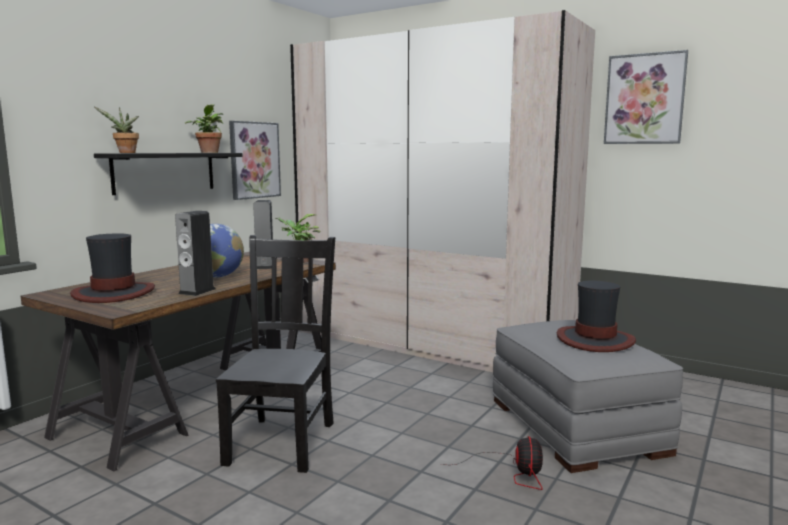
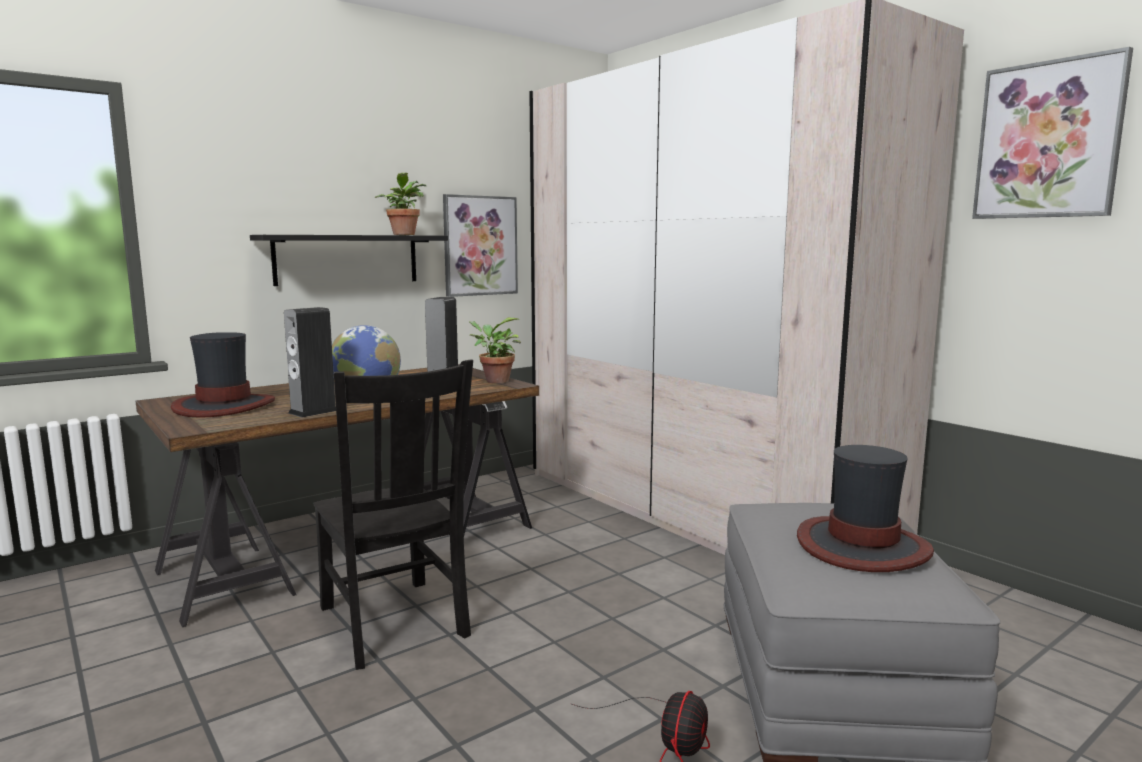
camera: 20 degrees right, 0 degrees up
(125, 153) = (282, 234): potted plant -> none
(283, 441) = (394, 624): black chair -> black chair turned 120 degrees clockwise

